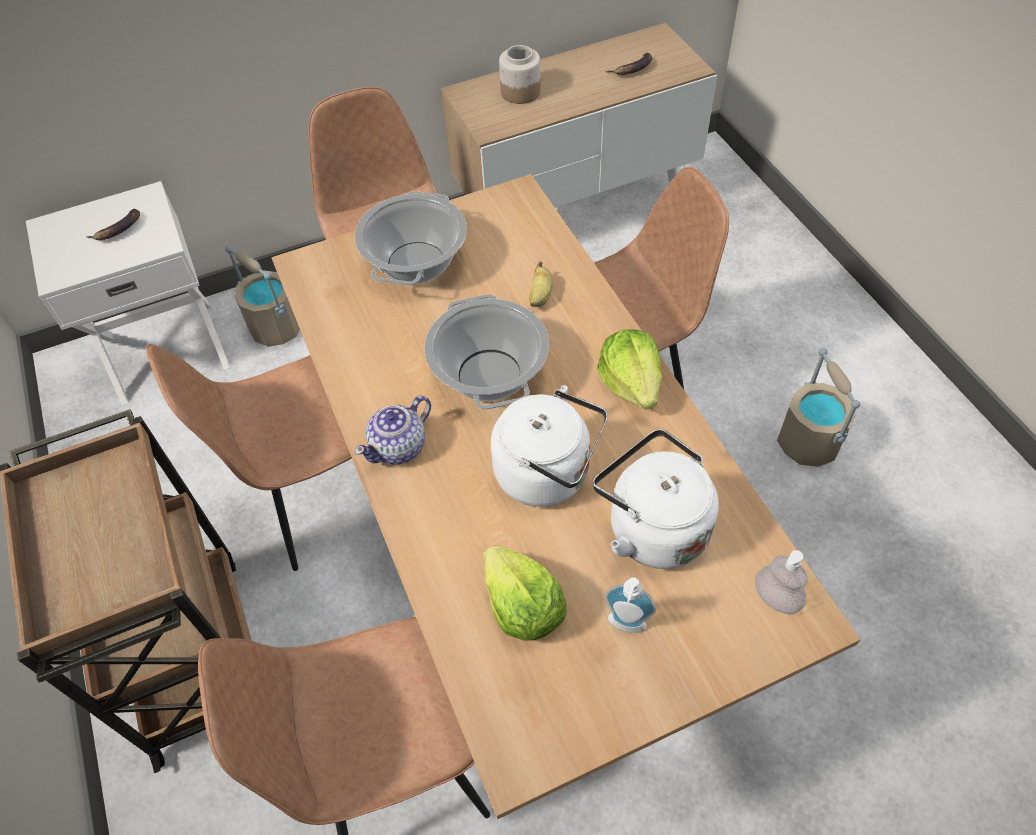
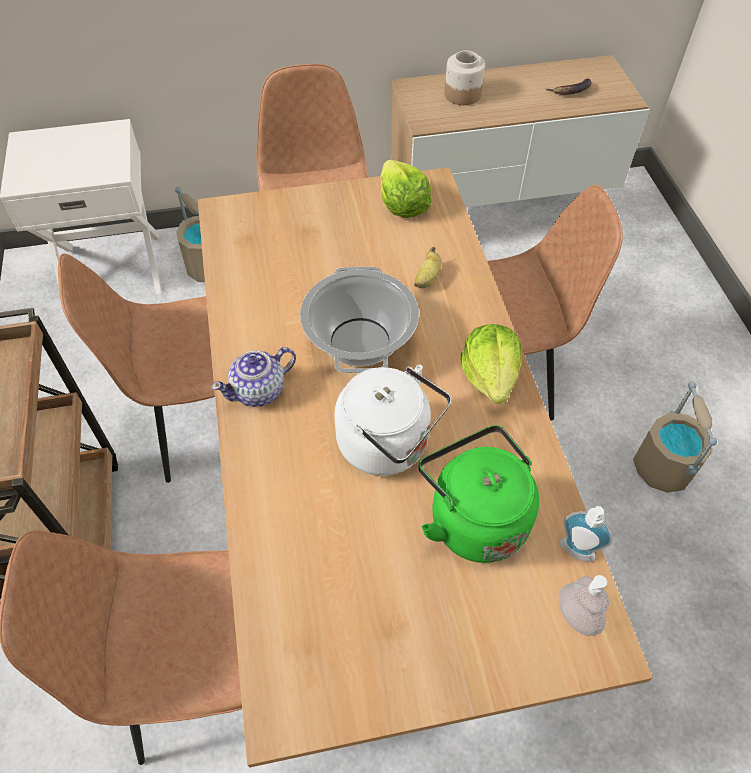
camera: 10 degrees right, 0 degrees up
(118, 230) = (82, 154): banana -> none
(416, 263) = (323, 228): cooking pot -> none
(522, 607) = (329, 566): lettuce -> lettuce (402, 204)
(625, 627) = (421, 609): soap dispenser -> soap dispenser (575, 553)
(652, 527) = (473, 517): white kettle -> green kettle

